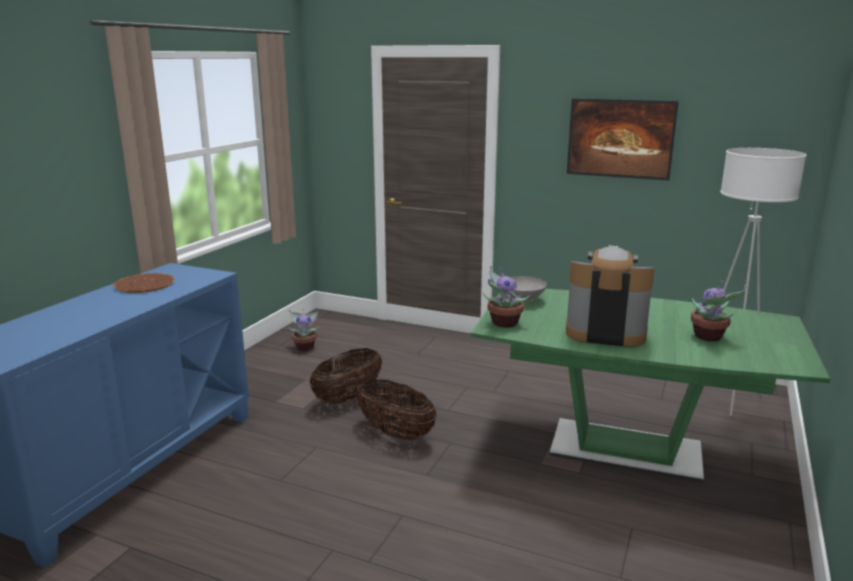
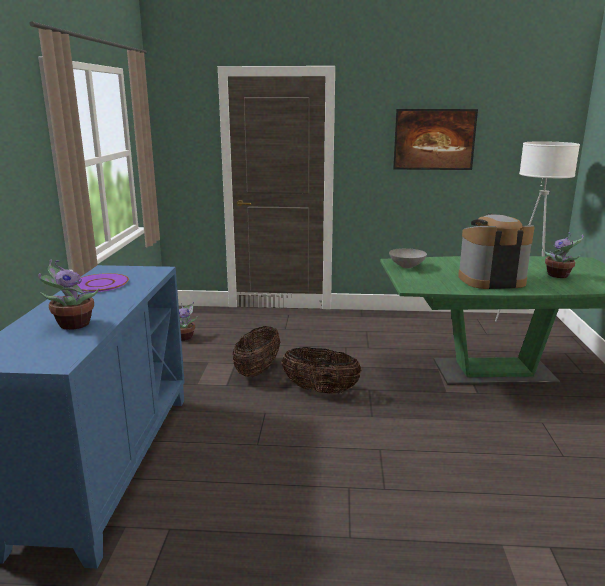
camera: 20 degrees left, 0 degrees up
(145, 284) = (100, 284): brown plate -> purple plate
(503, 323) = (414, 283): potted plant -> potted plant (72, 324)

